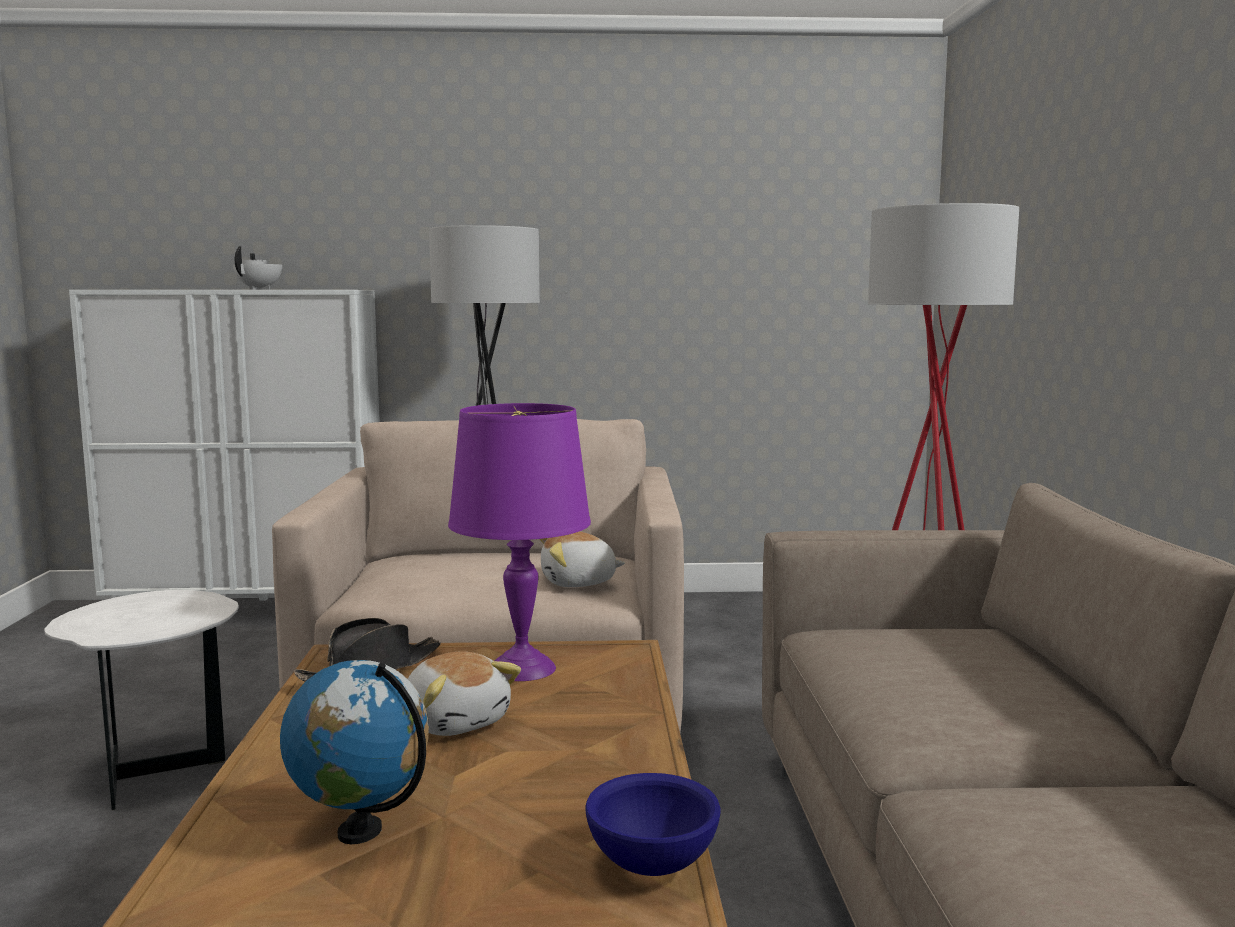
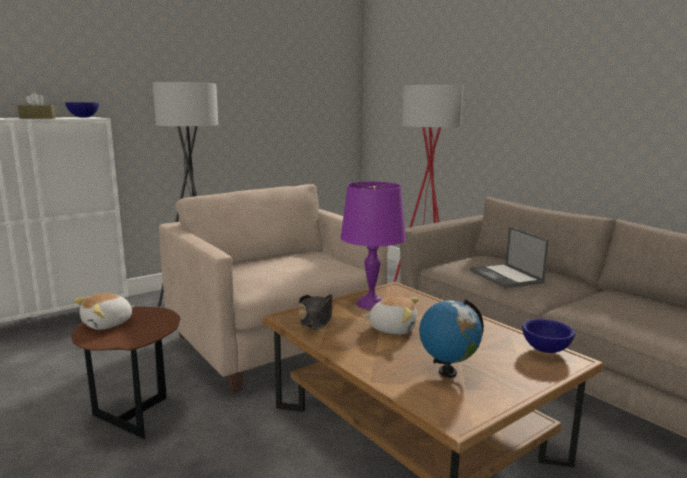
camera: 35 degrees left, 5 degrees up
(158, 773) = (136, 415): white side table -> brown side table
(260, 289) = (38, 118): white teapot -> brown tissue box
(341, 289) = (84, 117): none -> blue bowl
(579, 582) = (333, 264): plush toy -> plush toy (108, 324)
(929, 685) = (506, 276): none -> laptop

